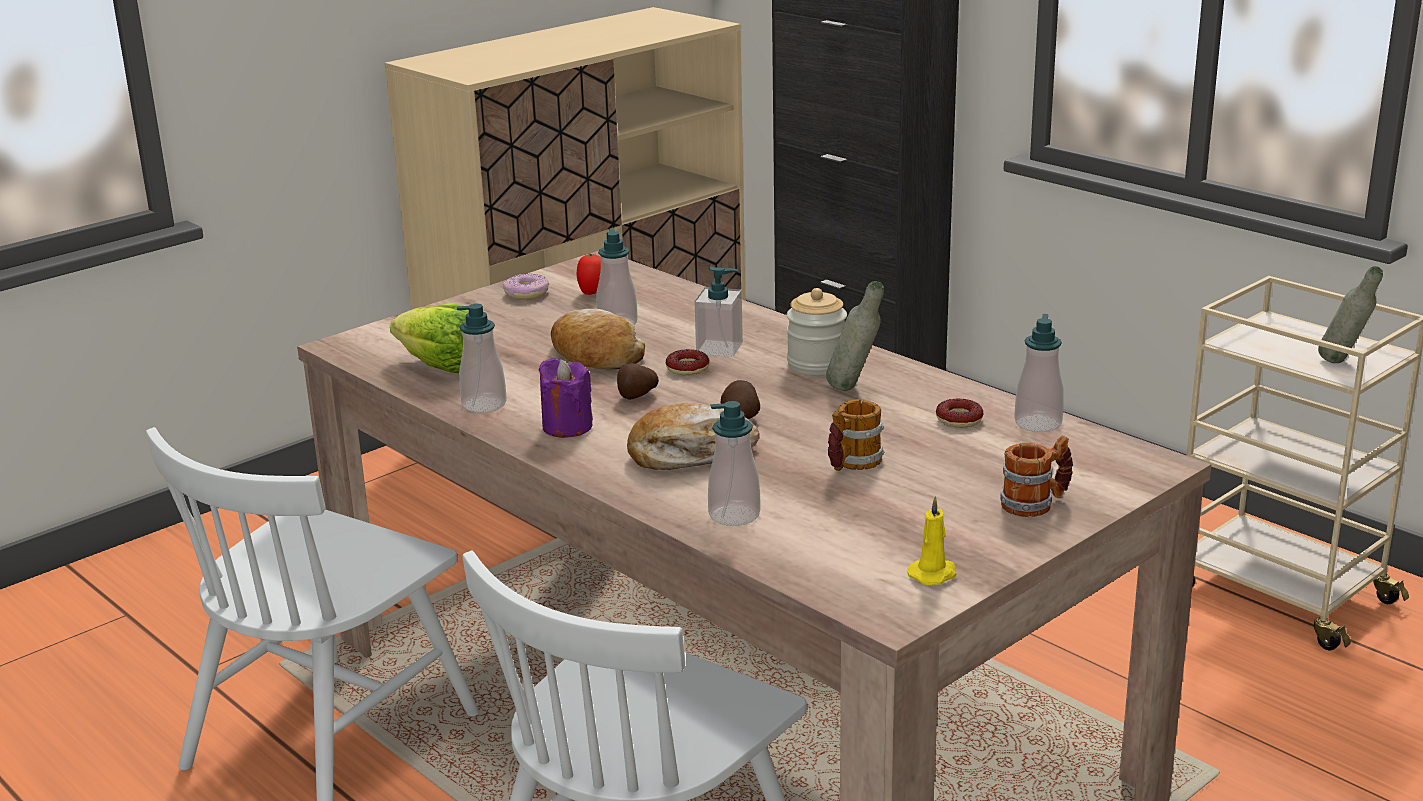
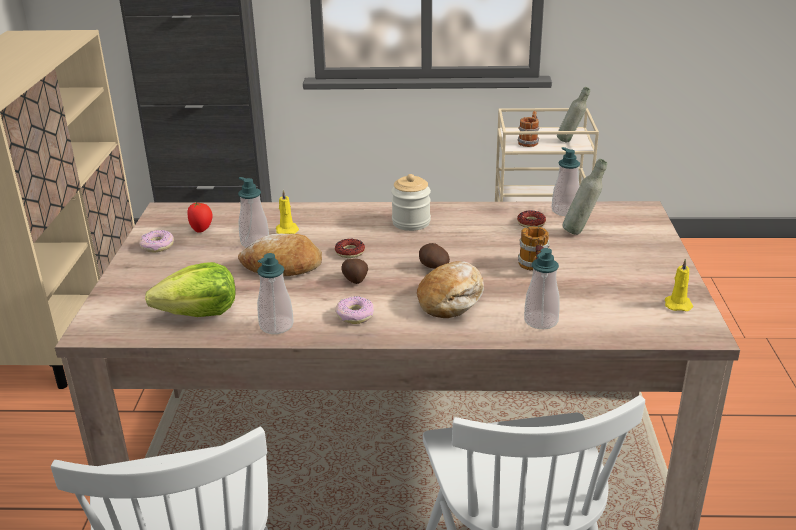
camera: 45 degrees left, 5 degrees up
(567, 427) = (355, 315): purple candle -> donut
(672, 322) = (286, 230): none -> yellow candle
(719, 348) = (344, 234): soap dispenser -> none
(854, 390) = (456, 228): grey bottle -> grey bottle (581, 232)
(1035, 503) = (642, 249): mug -> mug (529, 141)

